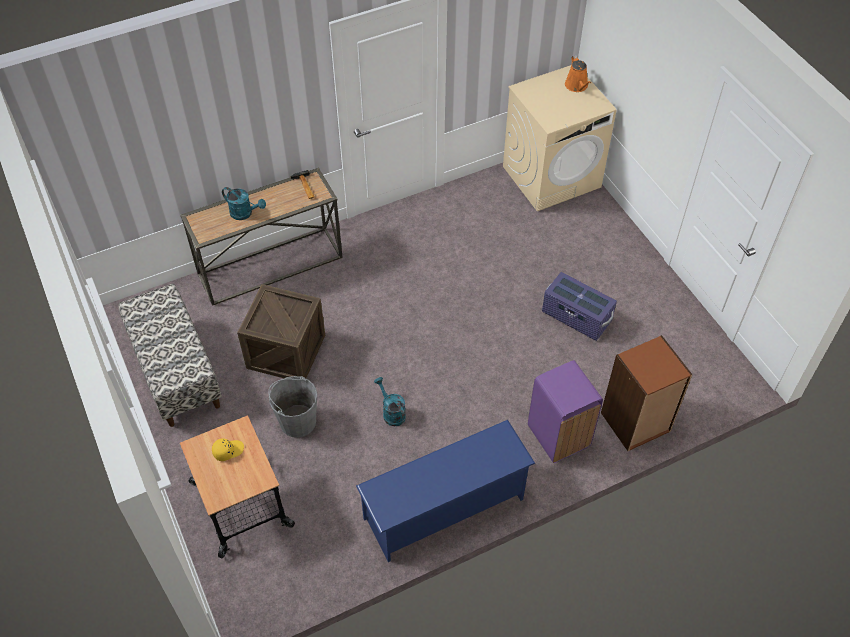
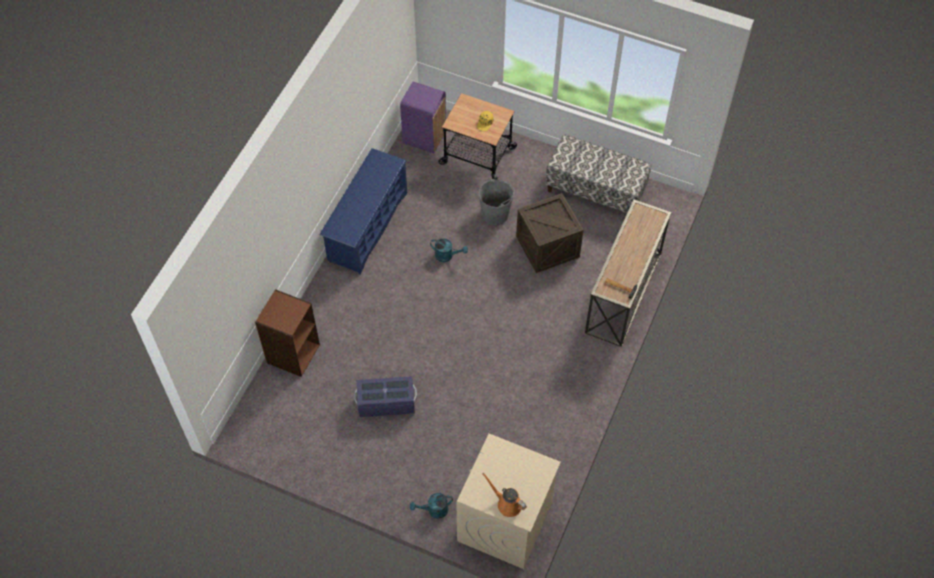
camera: 140 degrees right, 5 degrees up
(245, 213) = (634, 241): turquoise watering can -> turquoise watering can (434, 510)
(559, 435) = (335, 312): purple trash can -> purple trash can (424, 138)

